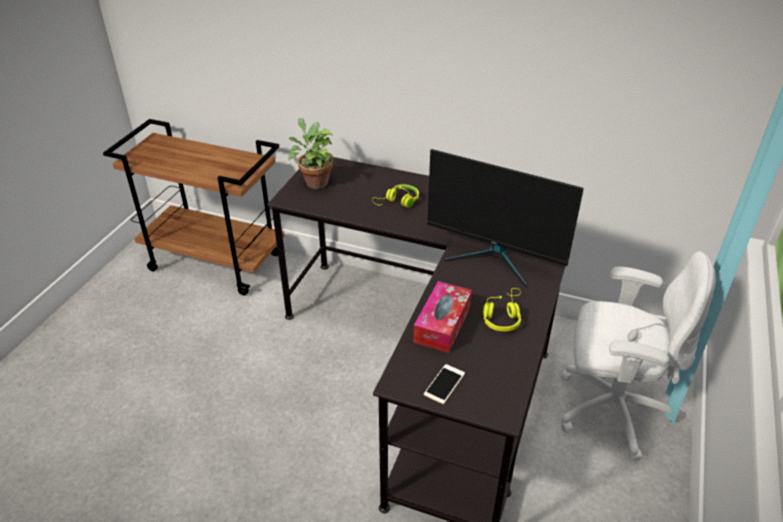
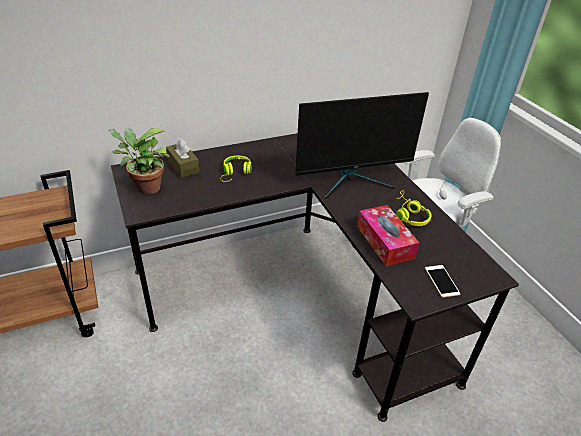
camera: 45 degrees left, 0 degrees up
(364, 177) = (183, 166): none -> brown tissue box

